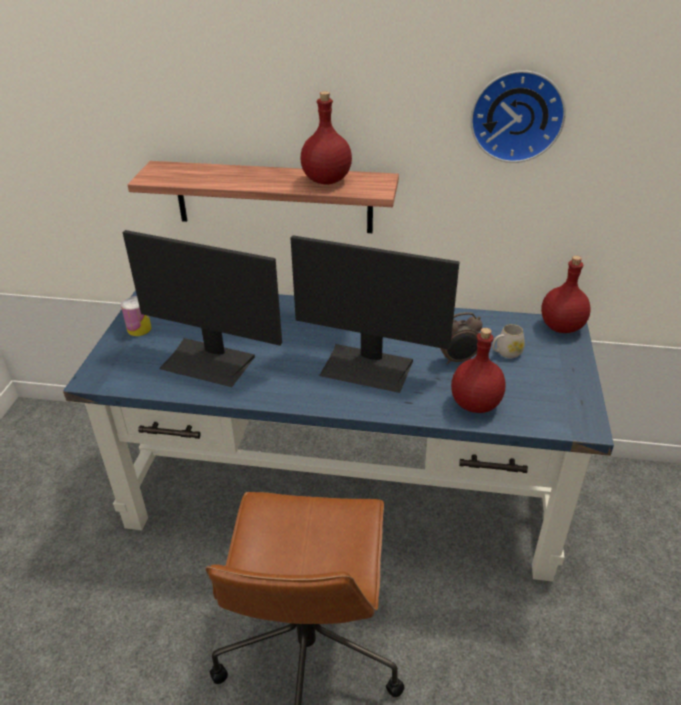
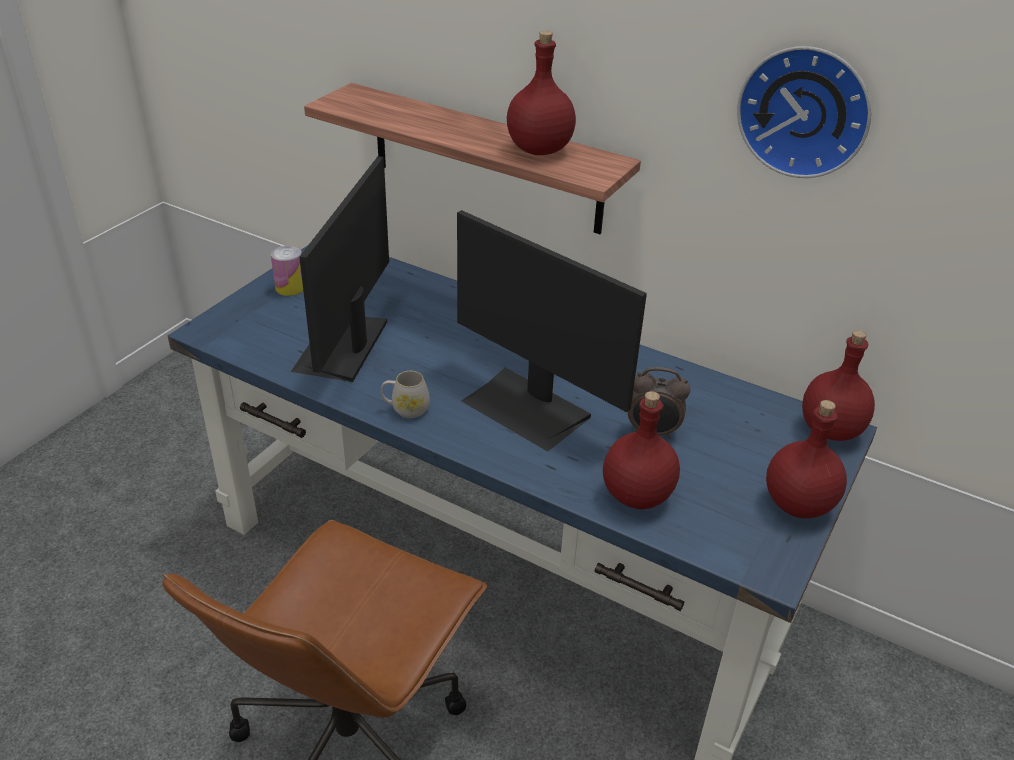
camera: 20 degrees right, 0 degrees up
(209, 361) = (343, 347): monitor -> monitor turned 60 degrees clockwise
(506, 353) = (725, 442): white mug -> white mug (405, 409)
(573, 378) = (797, 503): none -> red bottle

